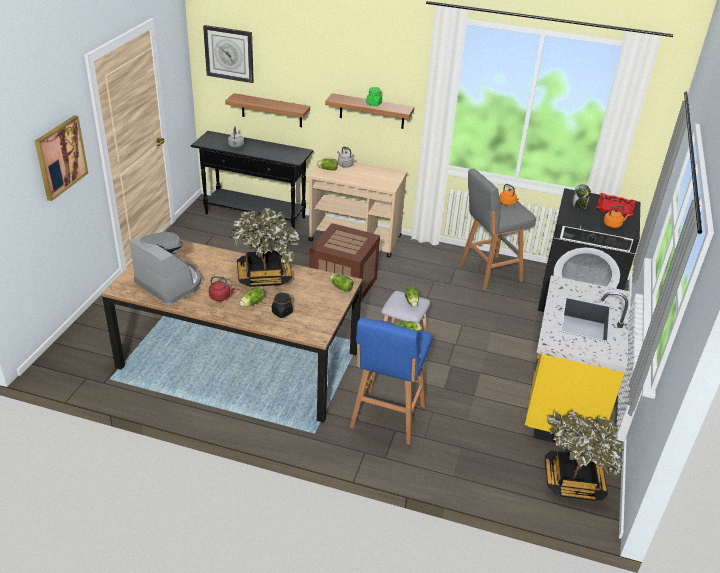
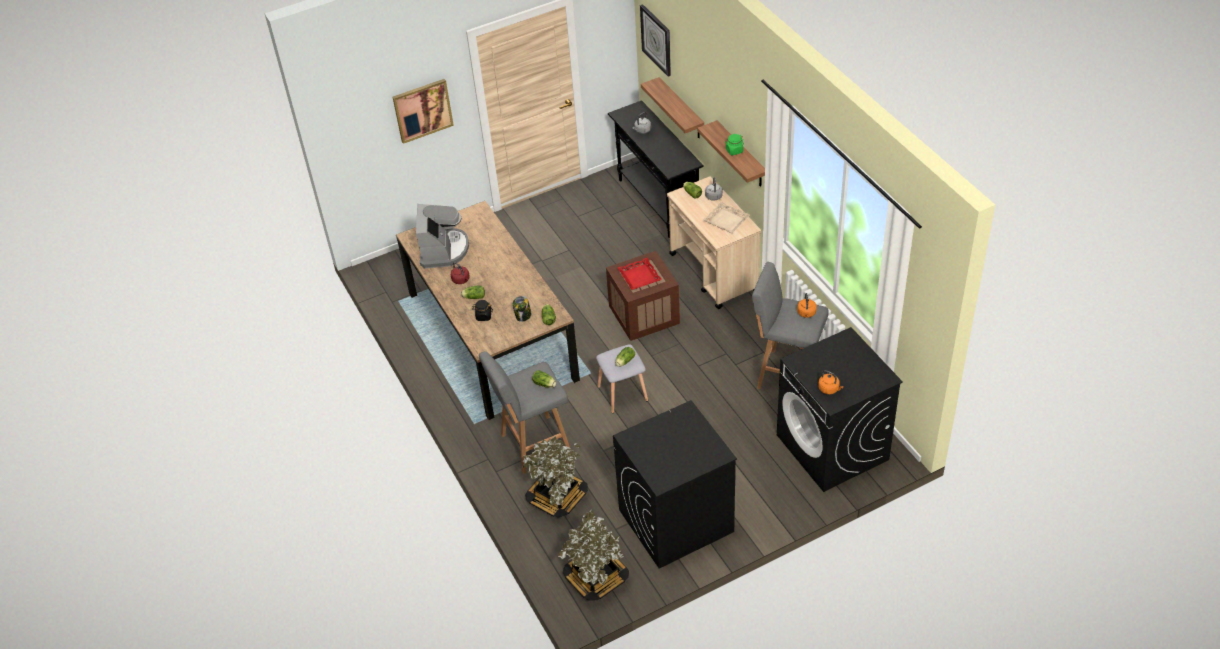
camera: 50 degrees right, 10 degrees up
(264, 276) = (509, 278): potted plant -> potted plant (557, 497)
(376, 174) = (726, 220): none -> beige tray
(387, 418) = (533, 445): blue stool -> grey stool
(562, 403) = (675, 521): yellow counter -> black washing machine
(579, 205) = (832, 352): jar -> jar (523, 316)
(615, 208) = (863, 374): red tray -> red tray (639, 277)

